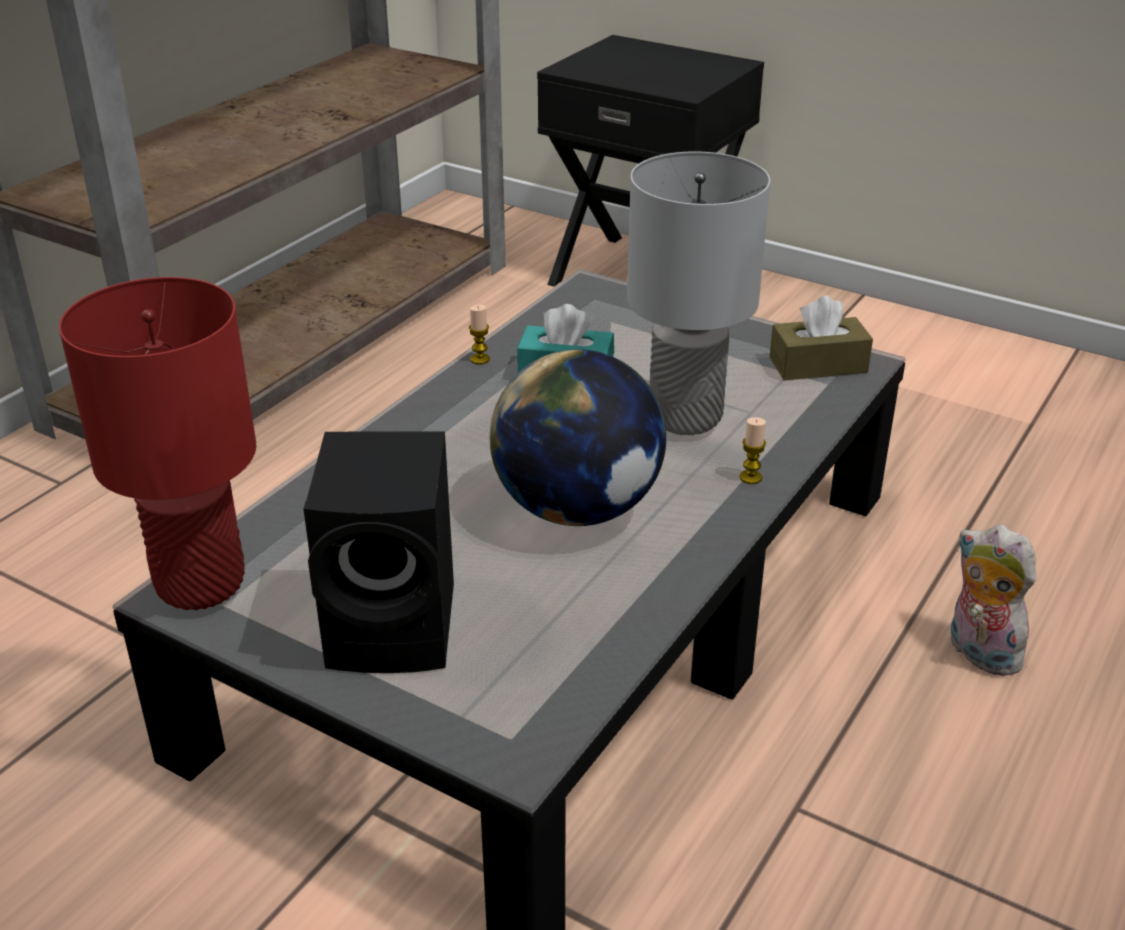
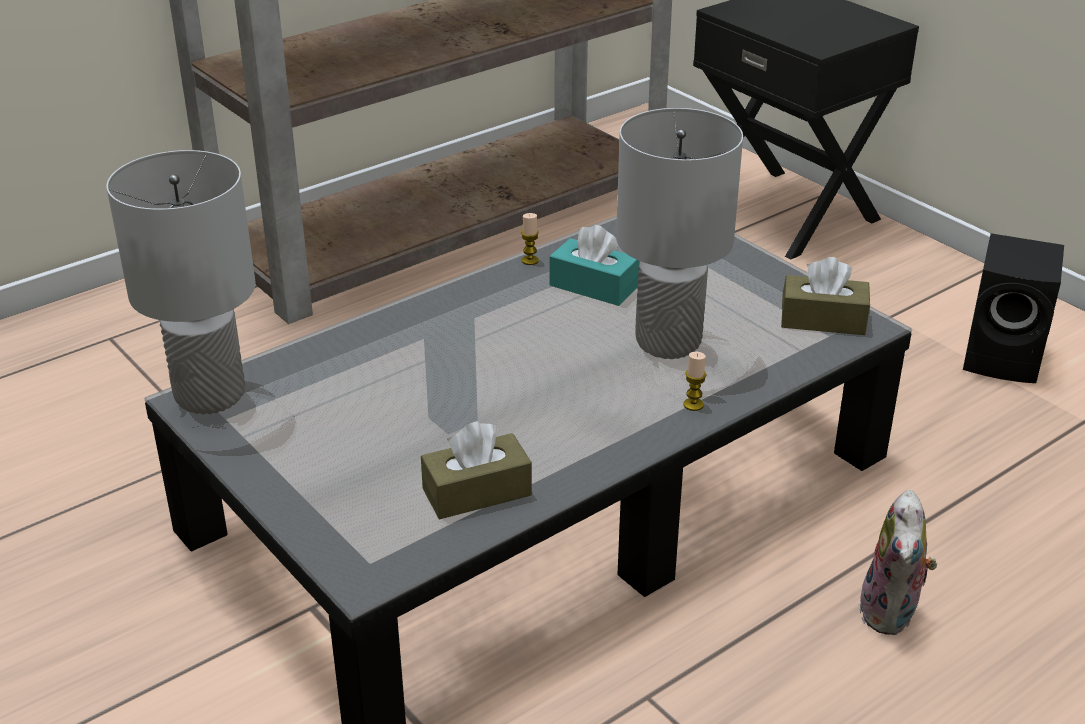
camera: 20 degrees right, 0 degrees up
(202, 592) = (210, 401): red table lamp -> grey table lamp
(397, 627) = (334, 460): black speaker -> black speaker (1005, 358)
(577, 509) = (530, 400): globe -> none
(585, 625) = (477, 492): none -> brown tissue box
(978, 653) = (892, 613): plush toy -> plush toy turned 150 degrees counterclockwise

